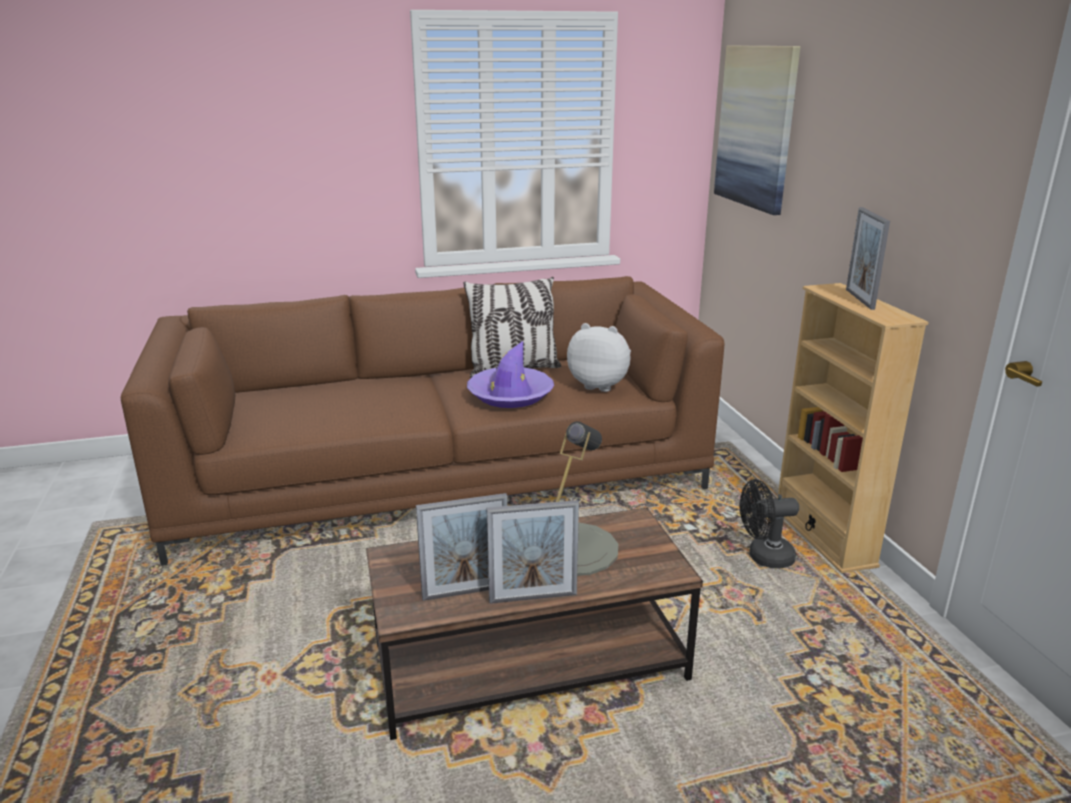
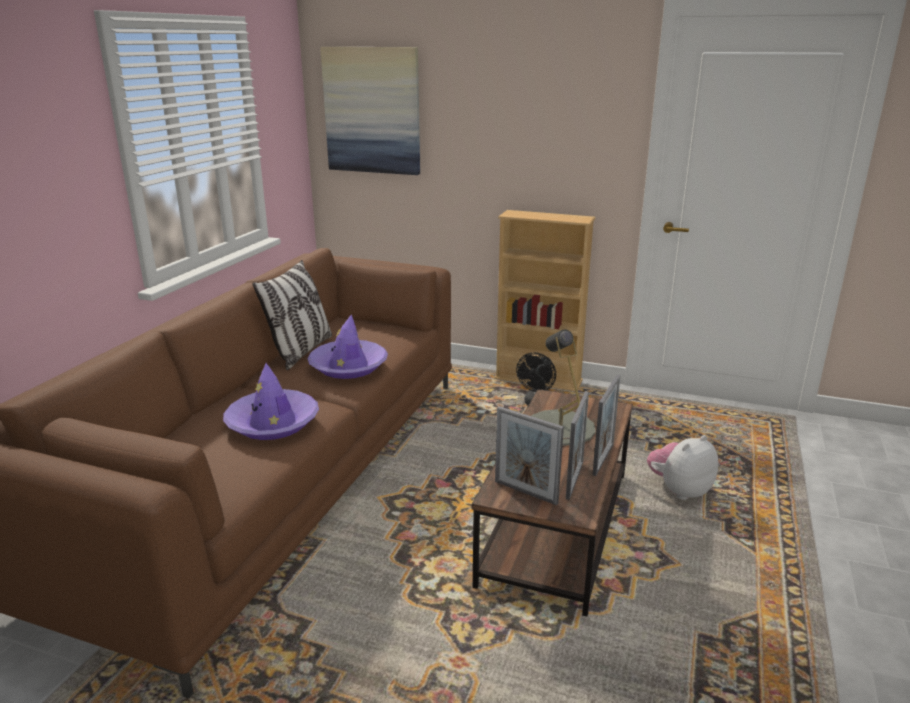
camera: 55 degrees left, 0 degrees up
(371, 407) = (273, 423): none -> purple hat
(600, 385) = (382, 335): plush toy -> plush toy (679, 490)
(859, 299) = (542, 215): picture frame -> picture frame (525, 492)

